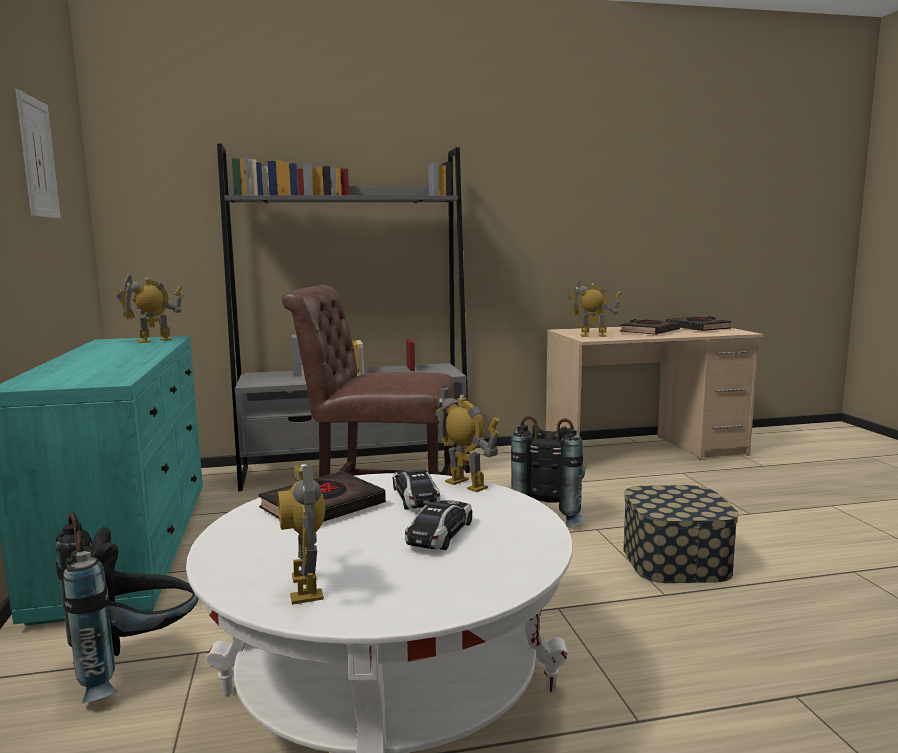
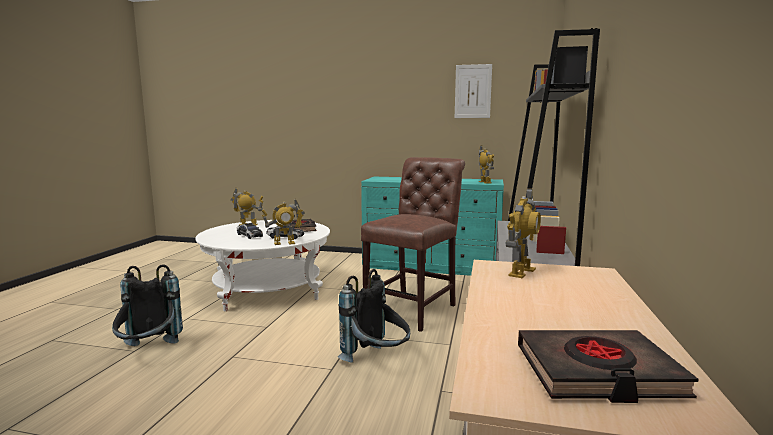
camera: 115 degrees right, 0 degrees up
(135, 666) = (333, 266): black backpack -> black backpack (149, 352)
(649, 331) = (552, 311): black book -> none
(675, 560) = (254, 378): storage box -> none

